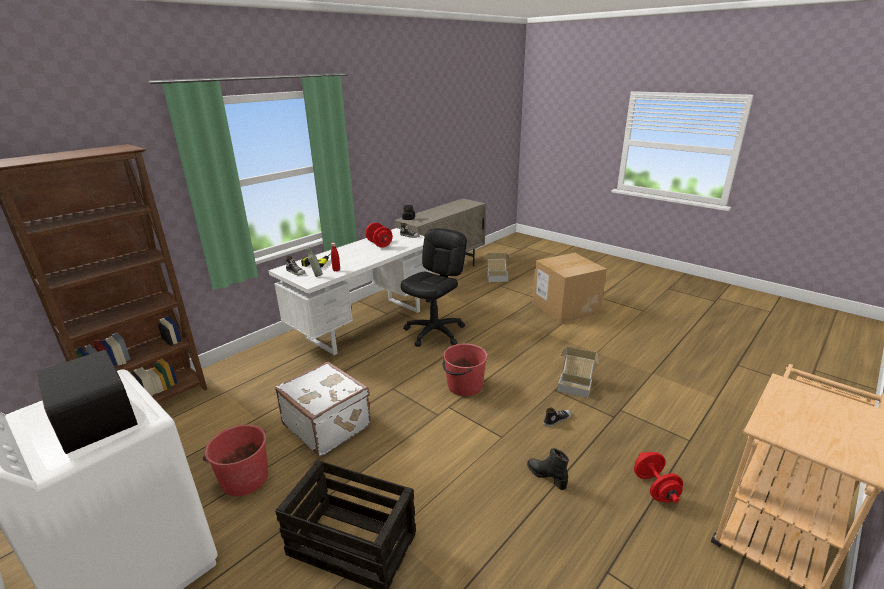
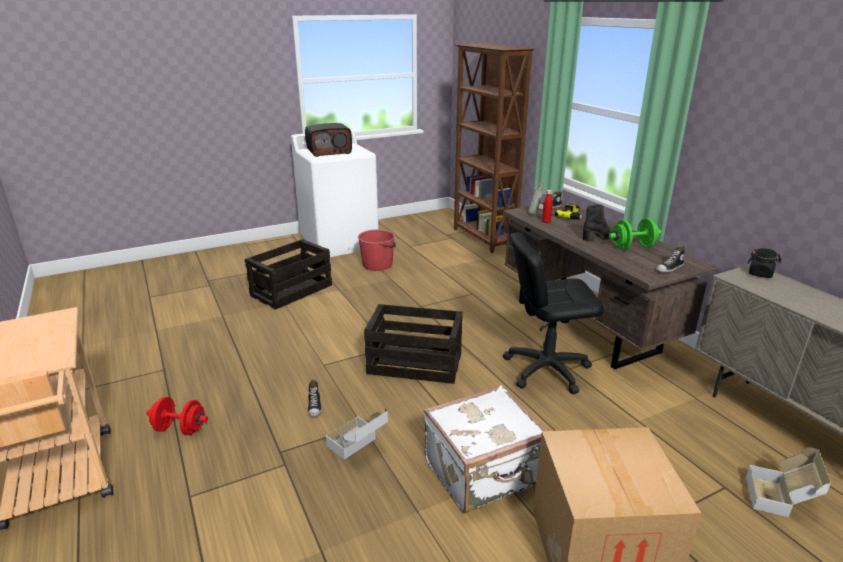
camera: 110 degrees right, 0 degrees up
(328, 424) = (410, 292): white suitcase -> white suitcase (483, 473)
(365, 324) = (586, 326): white desk -> brown desk
(379, 244) = (632, 247): red dumbbell -> green dumbbell
(435, 332) = (546, 369): black office chair -> black office chair turned 120 degrees clockwise
(464, 386) = (416, 363): red bucket -> crate
(546, 476) = (259, 373): black boot -> black boot (599, 237)

